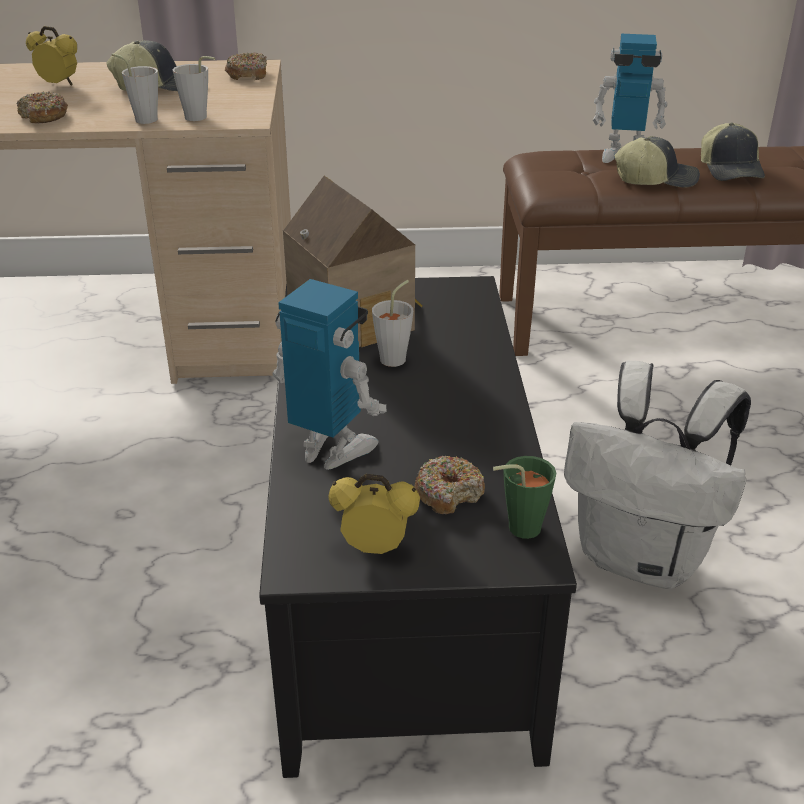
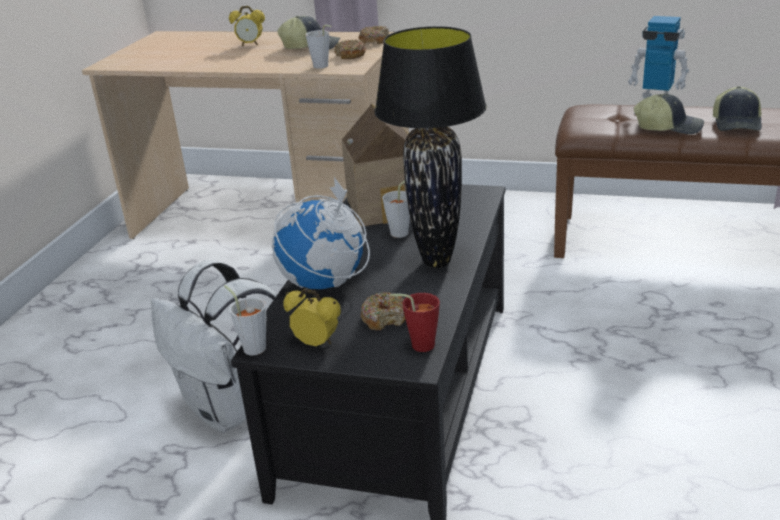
camera: 20 degrees right, 5 degrees down
(44, 116) = (228, 63): donut -> donut (350, 55)
(59, 85) = (250, 45): alarm clock -> alarm clock turned 150 degrees clockwise
(142, 119) = (287, 66): grey cup -> grey cup (252, 346)
(331, 451) = (324, 284): toy robot -> globe
(468, 398) = (436, 262): none -> black table lamp
(517, 529) = (417, 345): green cup -> red cup
(643, 558) = (584, 408): white backpack -> white backpack (230, 410)

